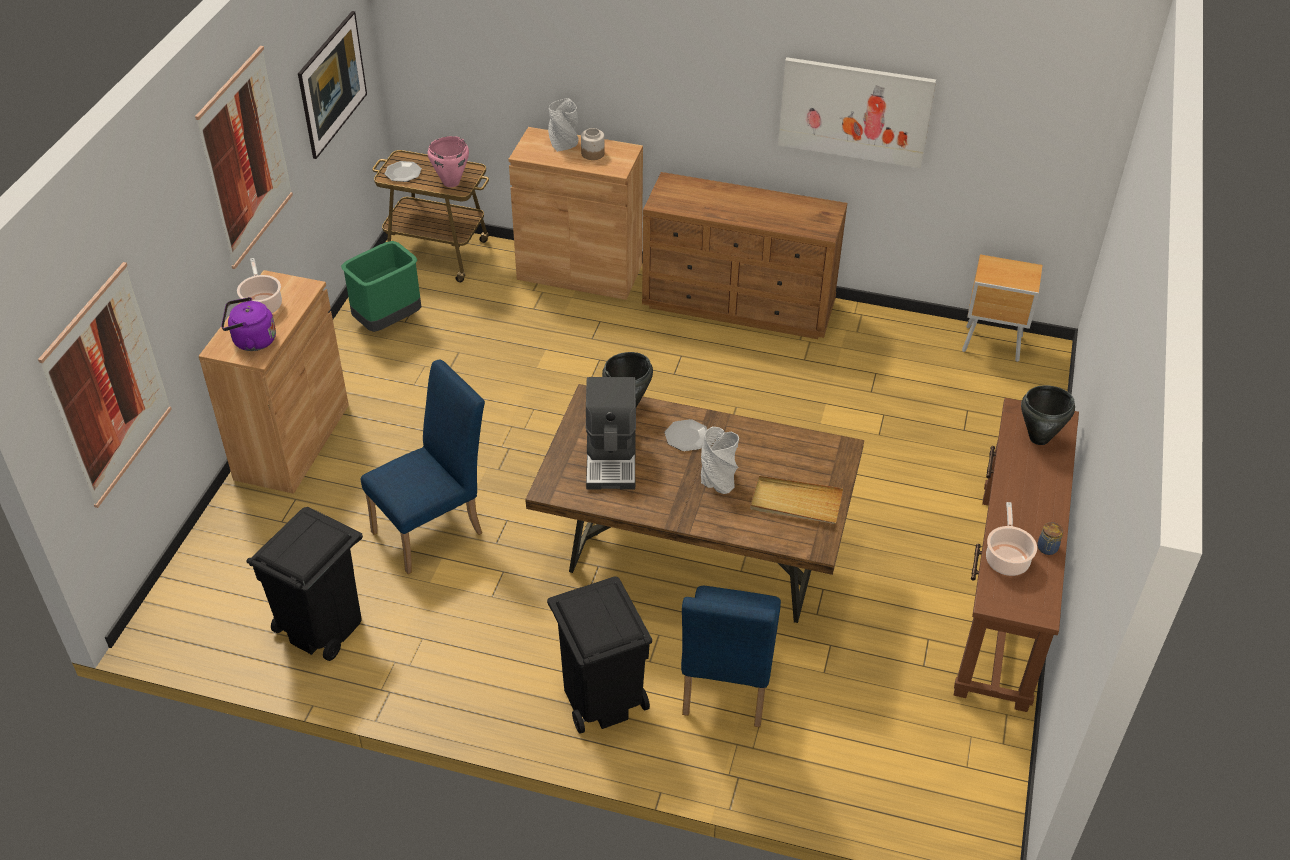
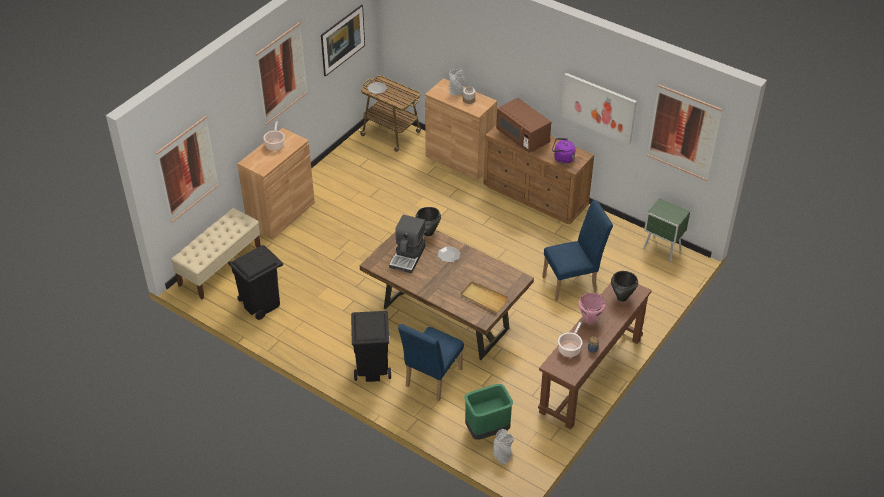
camera: 20 degrees right, 0 degrees up
(208, 572) = (220, 266): none -> beige bench
(251, 341) = (263, 162): purple kettle -> purple kettle (562, 158)
(388, 322) = (351, 165): green trash can -> green trash can (487, 431)
(434, 529) = (330, 272): blue chair -> blue chair (573, 282)
(450, 182) = (398, 99): pink cooking pot -> pink cooking pot (589, 320)
(711, 200) = (522, 137): none -> brown microwave
(718, 479) = (452, 278): grey vase -> grey vase (502, 455)
(993, 345) = (662, 249): brown nightstand -> green nightstand
(1032, 119) = (683, 132): none -> picture

